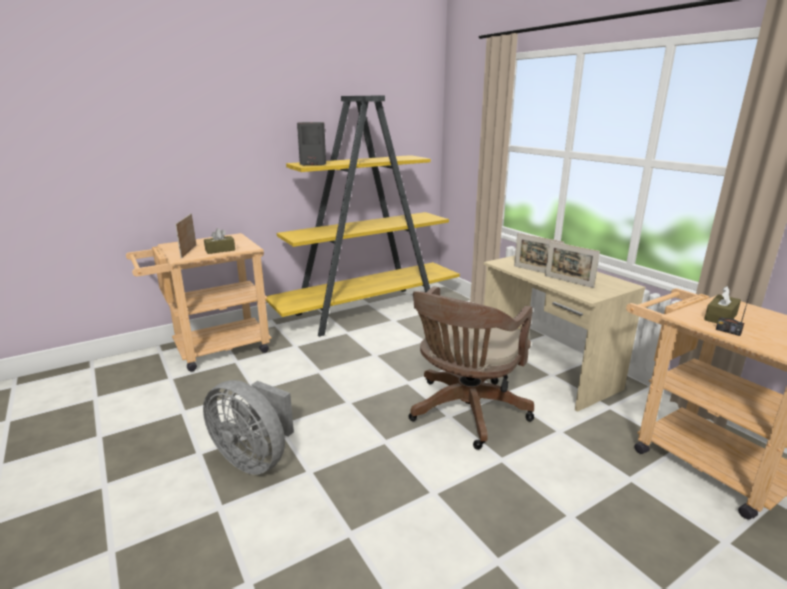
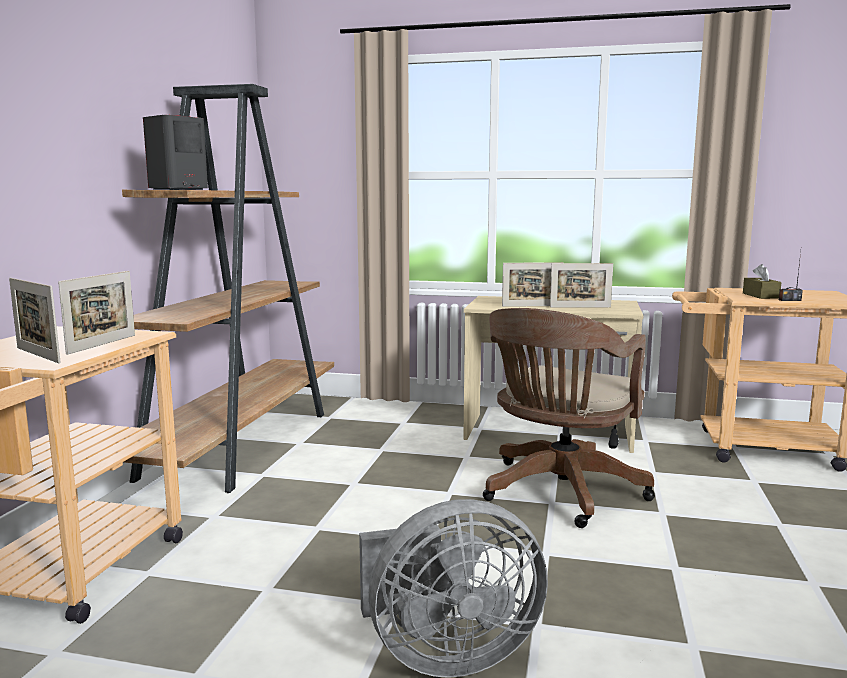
camera: 45 degrees left, 10 degrees down
(220, 250) = (102, 344): brown tissue box -> picture frame
(368, 310) = (241, 443): yellow bookcase -> brown bookcase
(465, 413) = (559, 493): brown office chair -> brown office chair turned 45 degrees clockwise

